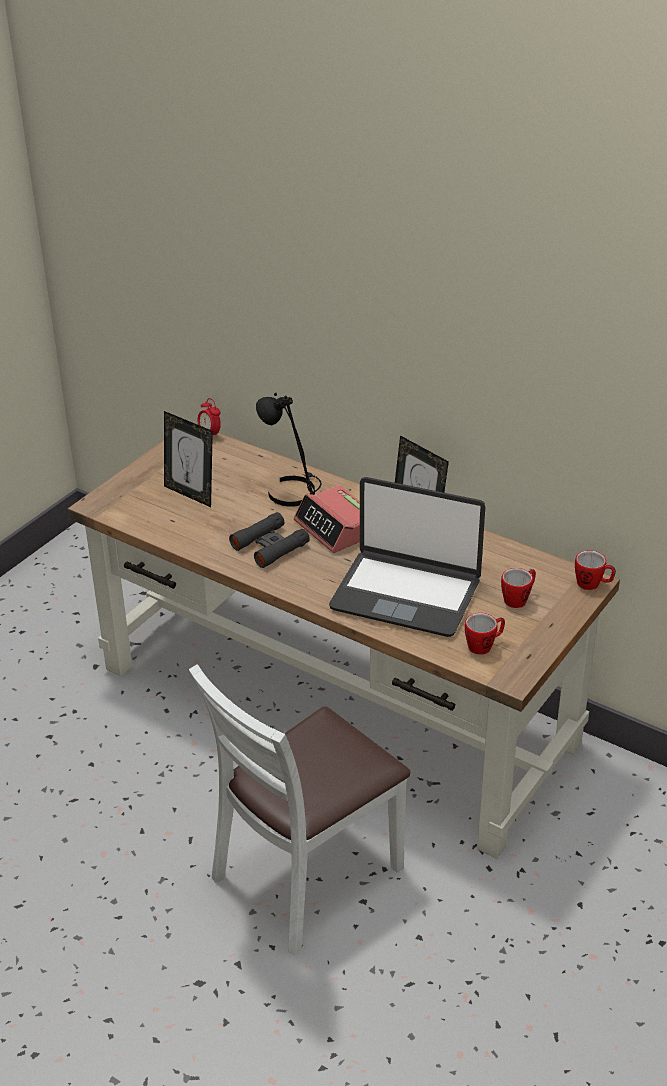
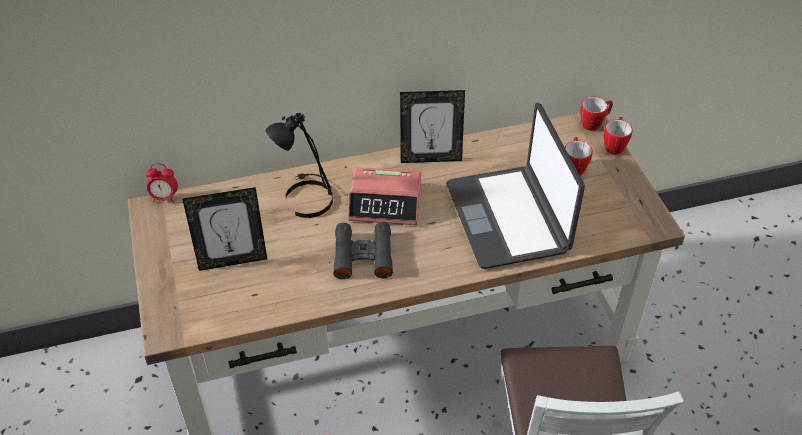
camera: 50 degrees left, 10 degrees up
(406, 594) = (508, 217): laptop -> laptop turned 105 degrees clockwise
(484, 645) = (608, 216): mug -> mug (614, 145)

